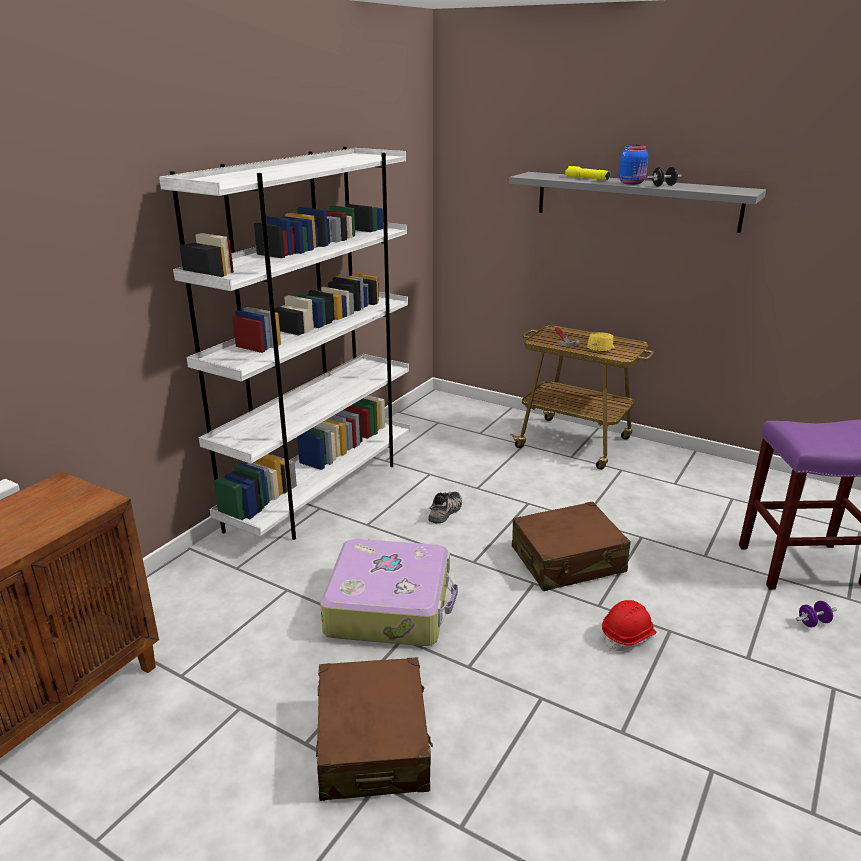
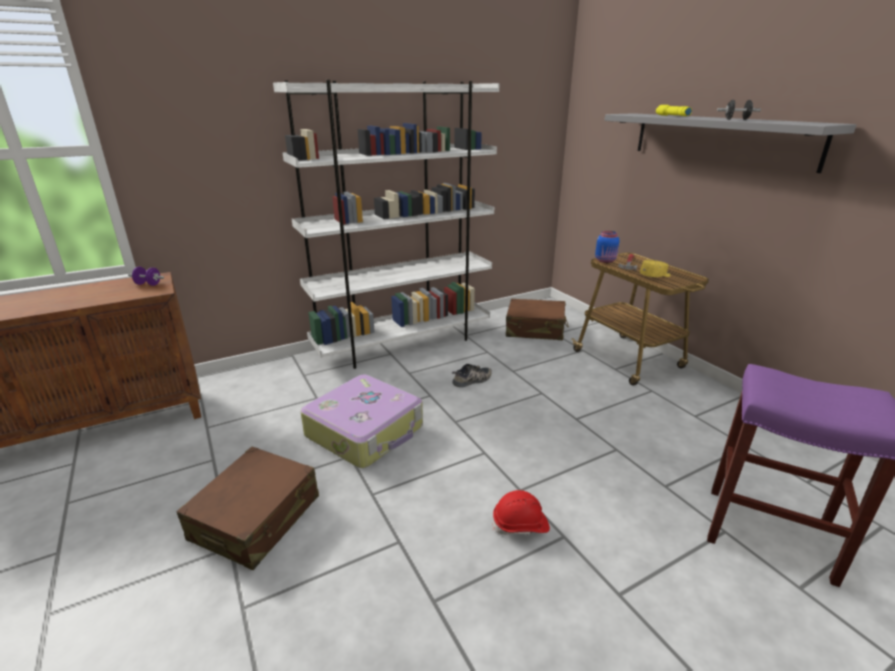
camera: 30 degrees right, 0 degrees up
(568, 560) = (530, 446): brown suitcase -> brown suitcase (535, 329)
(632, 183) = (708, 118): blue jar -> blue jar (606, 261)
(813, 622) = (729, 593): purple dumbbell -> purple dumbbell (148, 284)

